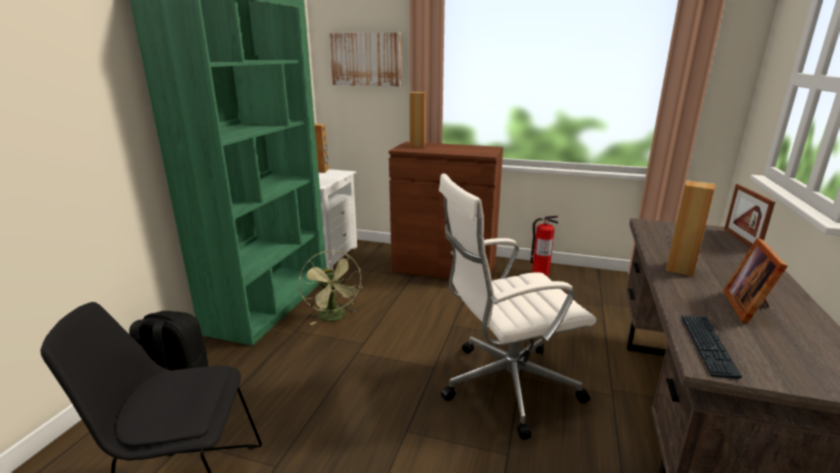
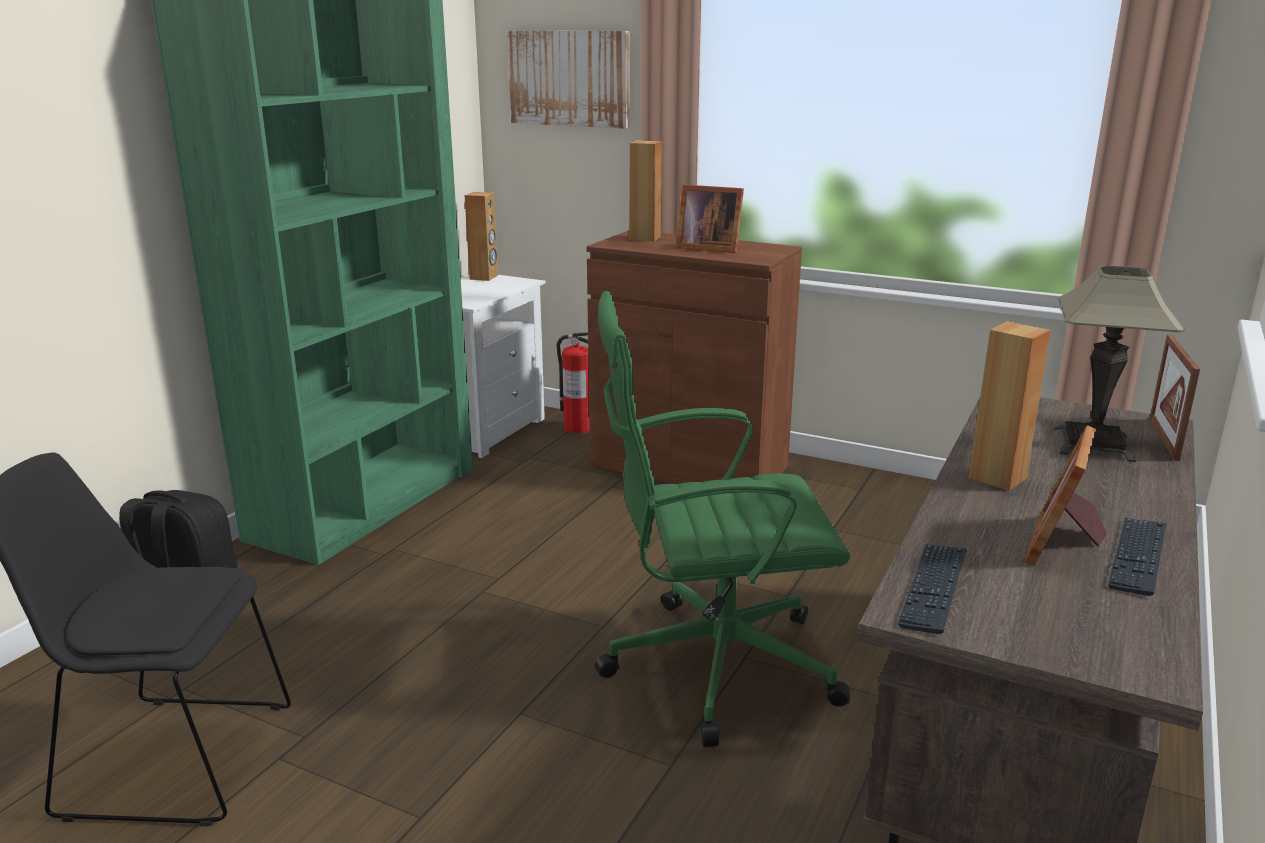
camera: 10 degrees right, 0 degrees up
(334, 318) = (464, 534): green fan -> none
(455, 149) = (707, 248): none -> picture frame
(505, 385) = (713, 666): white office chair -> green office chair
(540, 272) = (867, 488): fire extinguisher -> fire extinguisher (577, 427)
(710, 245) = (1093, 444): none -> table lamp
(794, 312) = (1137, 557): none -> keyboard

